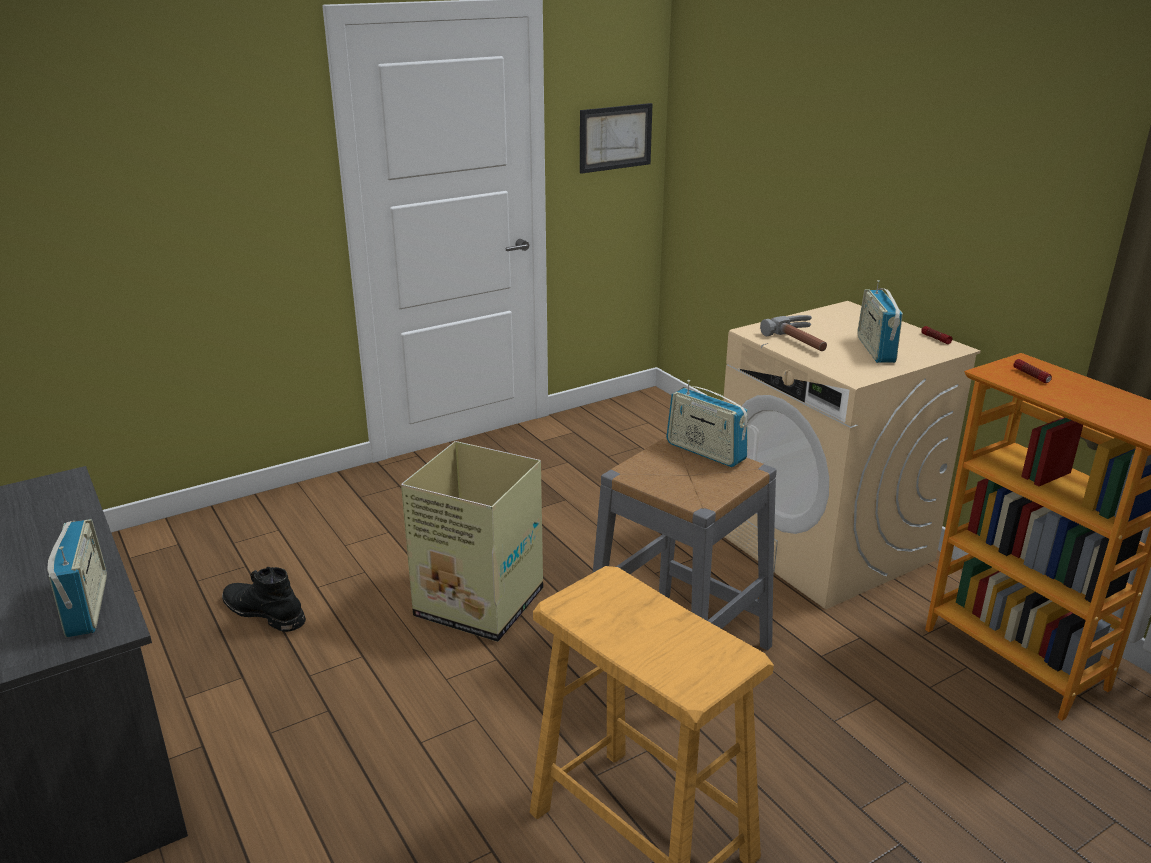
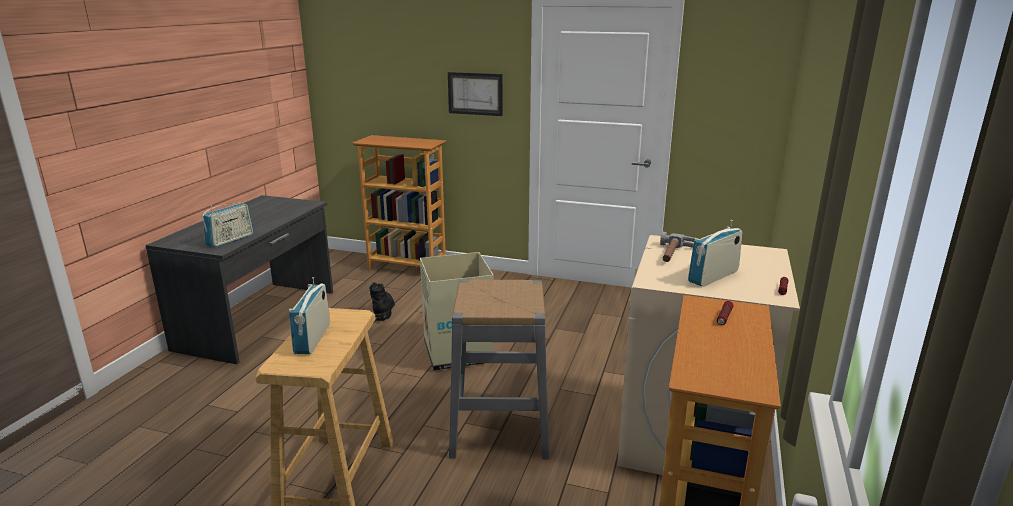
camera: 50 degrees right, 5 degrees down
(176, 536) = (408, 267): none -> bookcase
(615, 137) = (739, 101): picture -> picture (475, 93)
(705, 452) = (529, 294): radio -> radio (313, 338)

